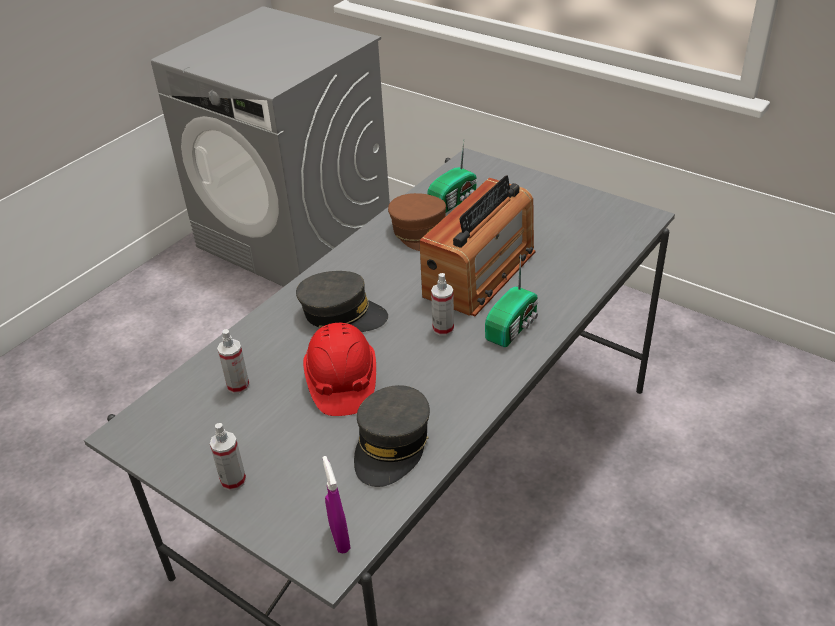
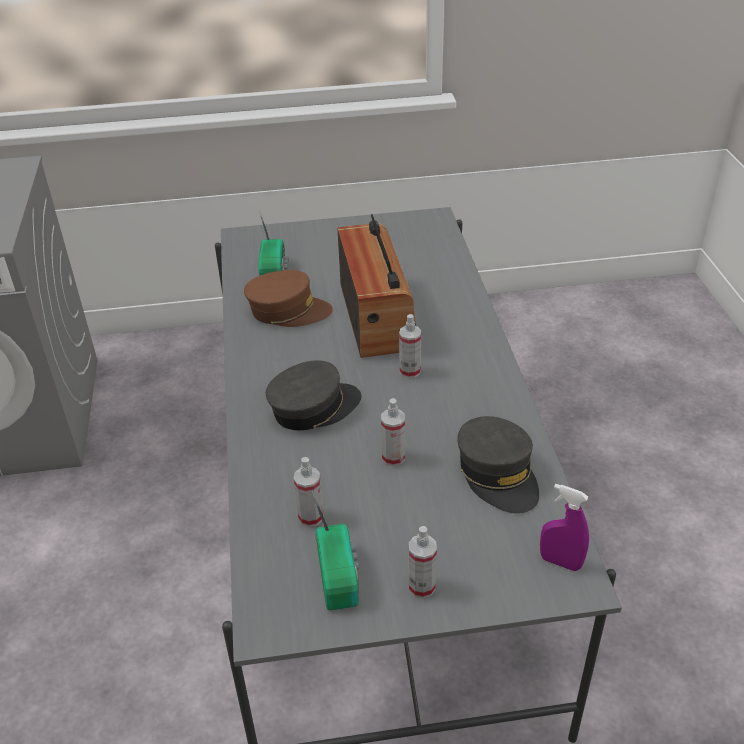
camera: 45 degrees left, 0 degrees up
(341, 383) = (393, 457): red hard hat -> spray bottle
(513, 327) = (457, 340): radio -> radio (339, 574)

